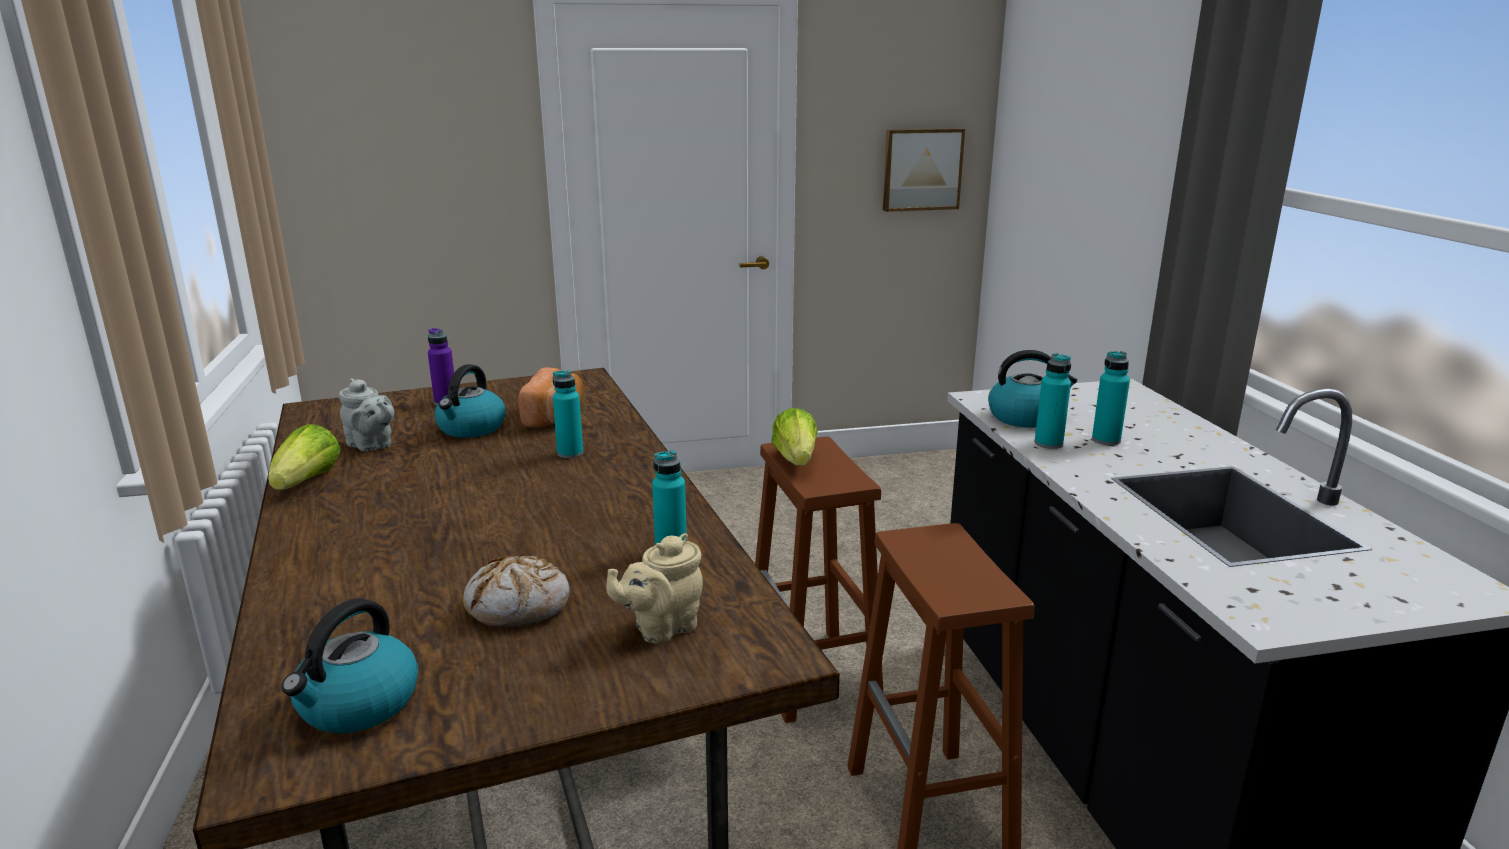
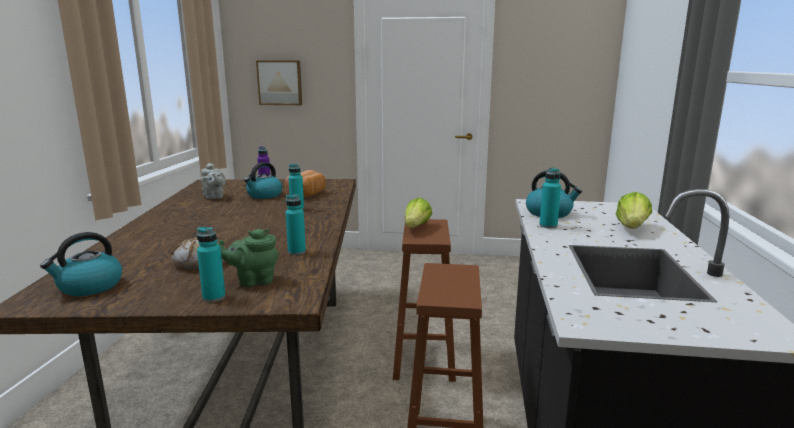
camera: 20 degrees right, 5 degrees down
(307, 482) = (171, 207): lettuce -> lettuce (631, 228)
(661, 628) = (253, 281): beige teapot -> green teapot
(921, 169) = (569, 87): picture -> picture (280, 82)
(1106, 440) = (588, 228): turquoise bottle -> turquoise bottle (214, 297)

